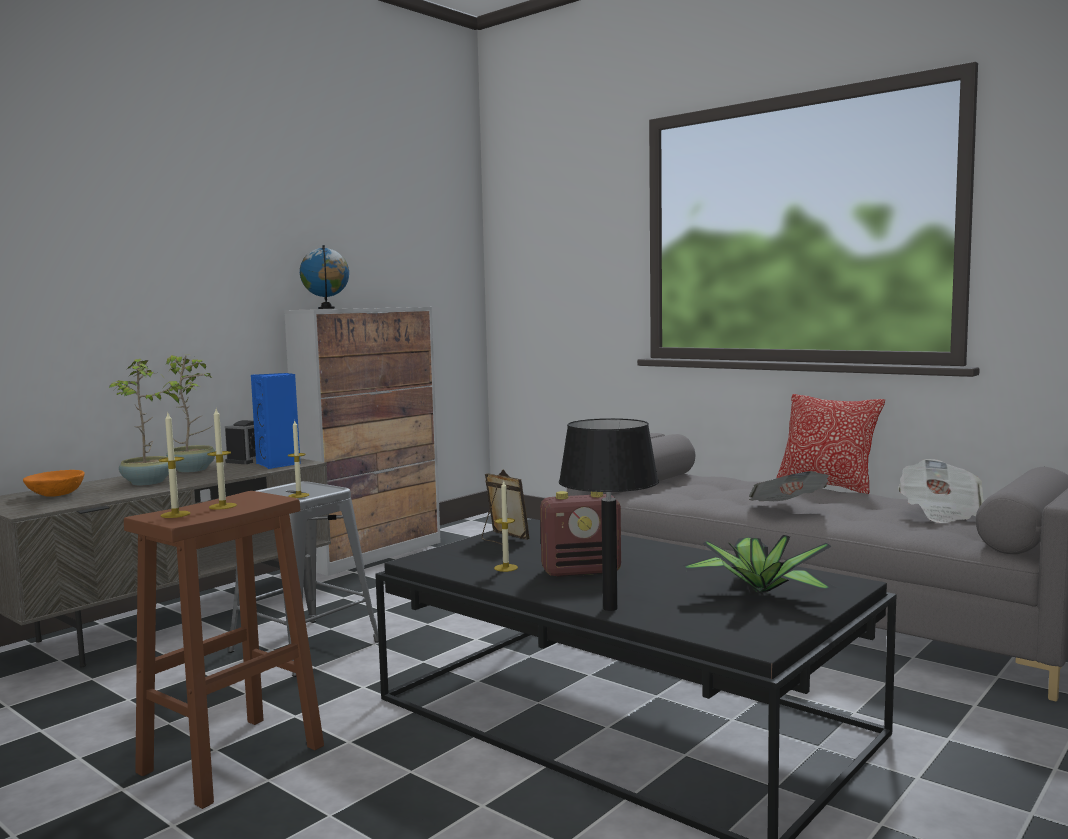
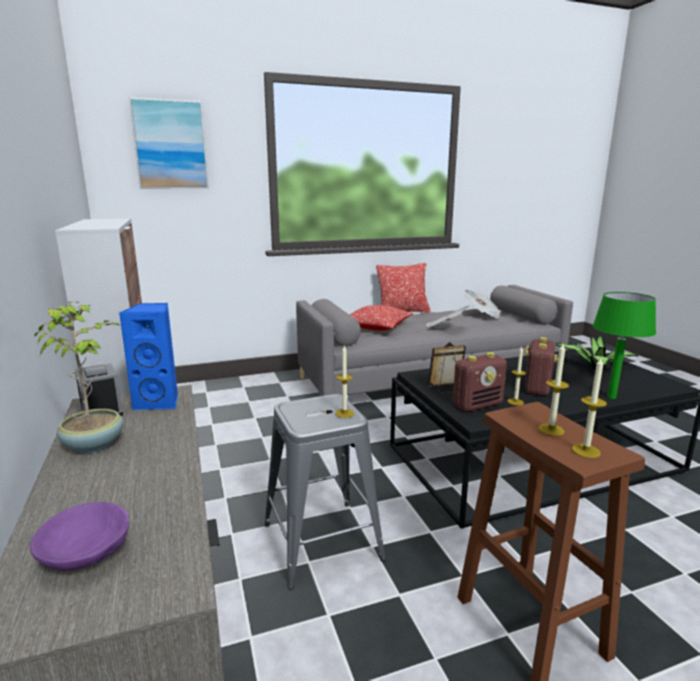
camera: 60 degrees left, 10 degrees up
(56, 495) = (87, 555): orange bowl -> purple bowl
(147, 483) = (127, 478): potted plant -> none
(326, 308) = (99, 226): globe -> none
(469, 555) = (477, 405): none -> radio
(552, 226) = (170, 145): none -> picture
(610, 608) = (612, 397): black table lamp -> green table lamp
(713, 489) = (376, 327): none -> pillow

